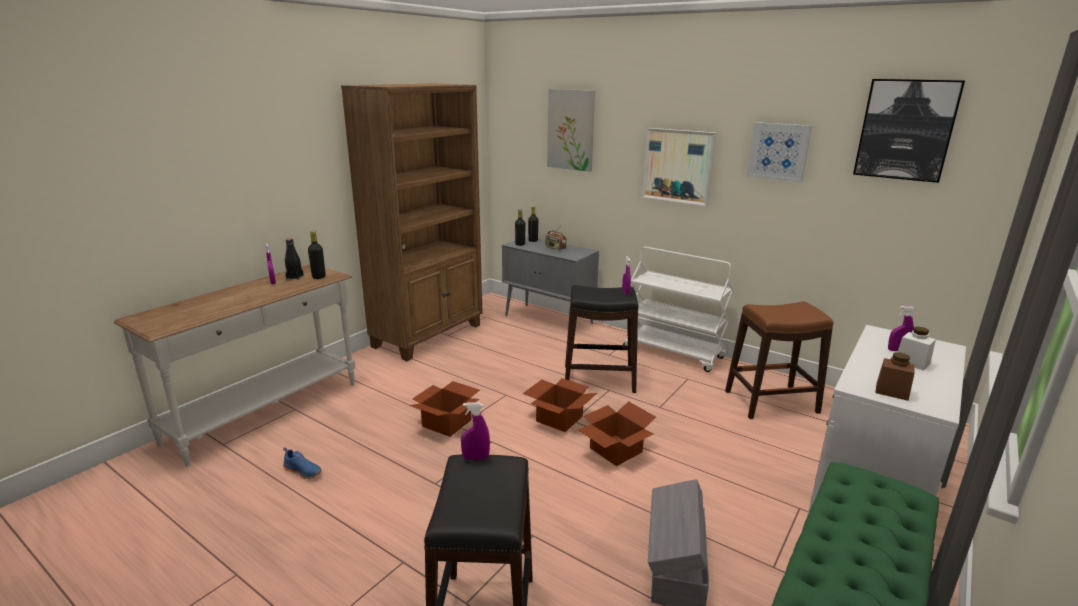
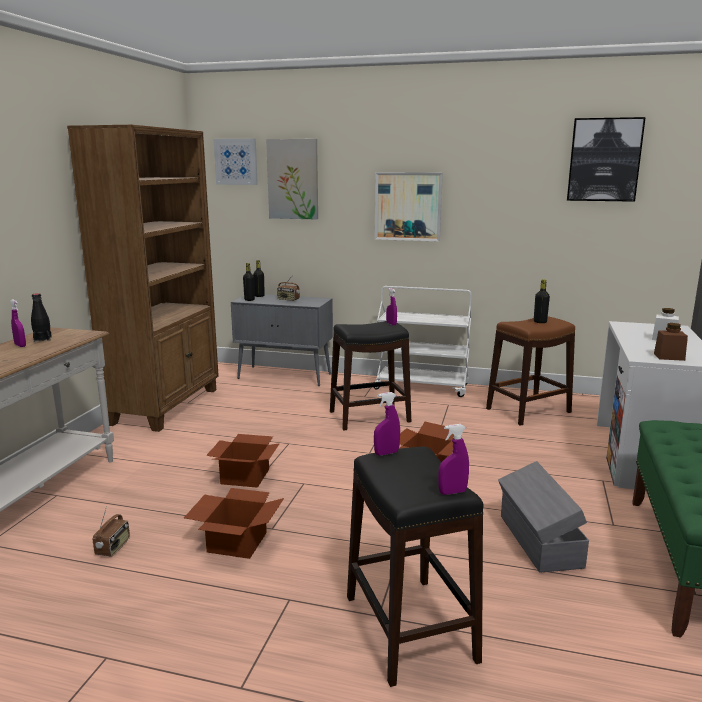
camera: 20 degrees left, 5 degrees down
(303, 471) = (113, 548): blue shoe -> radio
(319, 277) = (72, 336): black bottle -> black bottle (540, 322)
(558, 418) = (355, 453): cardboard box -> cardboard box (236, 541)
(778, 151) = (500, 186): picture -> picture (236, 161)
(897, 350) = (646, 333): purple spray bottle -> purple spray bottle (452, 492)

